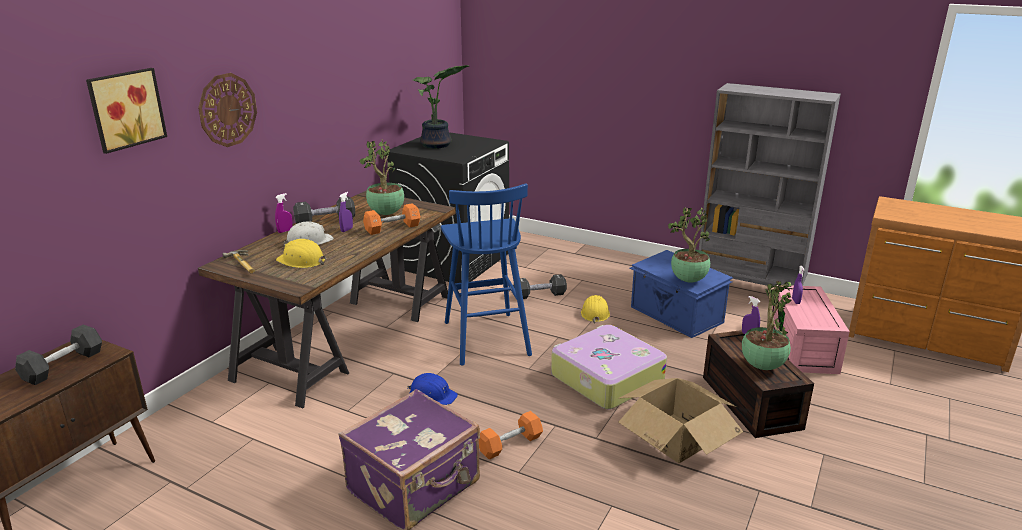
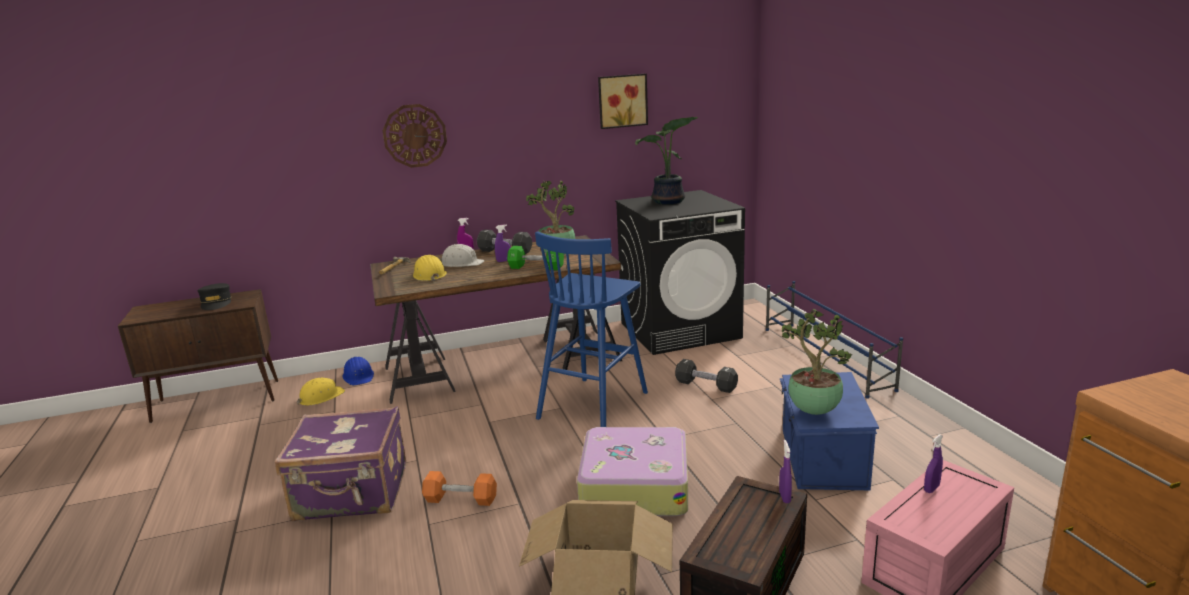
camera: 45 degrees right, 5 degrees down
(63, 366) = (216, 303): black dumbbell -> black cap
(125, 109) = (311, 123): picture -> picture (622, 101)
(392, 228) = (536, 267): orange dumbbell -> green dumbbell
(432, 395) = (477, 432): blue hard hat -> blue hard hat (359, 376)
(582, 251) = (825, 358): none -> blue shoe rack
(595, 313) = (731, 421): yellow hard hat -> yellow hard hat (321, 397)
(749, 289) = (980, 467): grey bookcase -> none
(762, 365) = (732, 535): potted plant -> none

